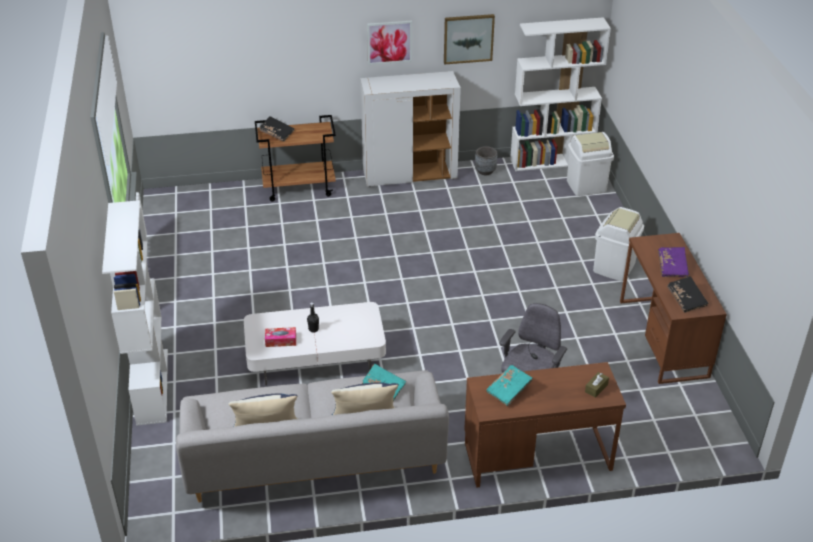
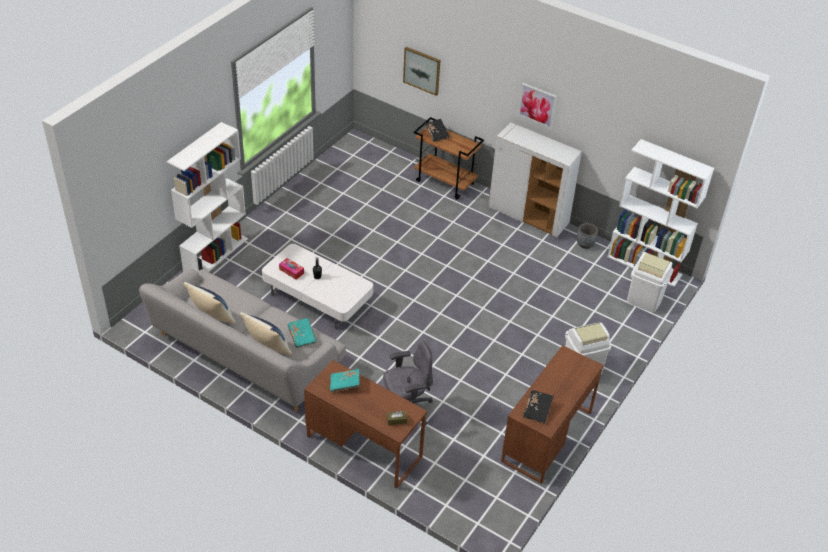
camera: 40 degrees right, 5 degrees up
(468, 38) = (598, 131): picture -> picture (422, 70)
(672, 267) = (561, 383): purple book -> none

